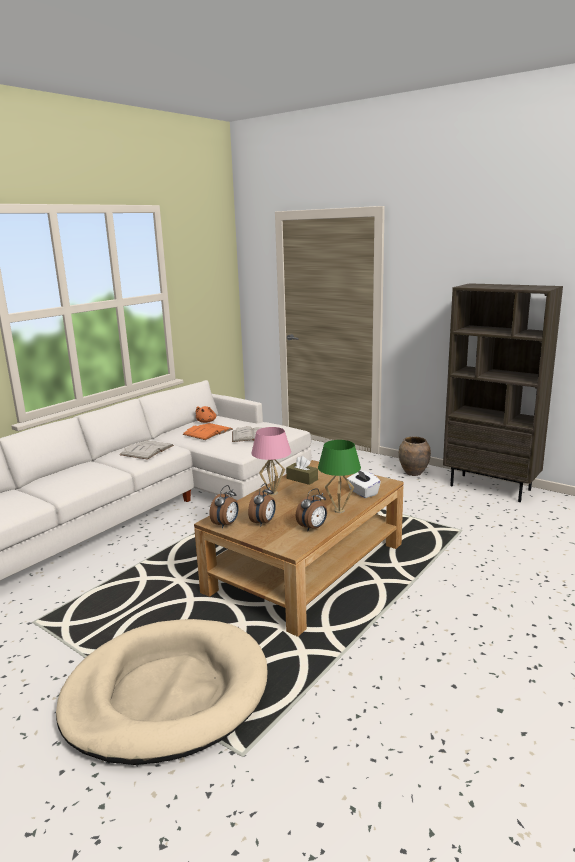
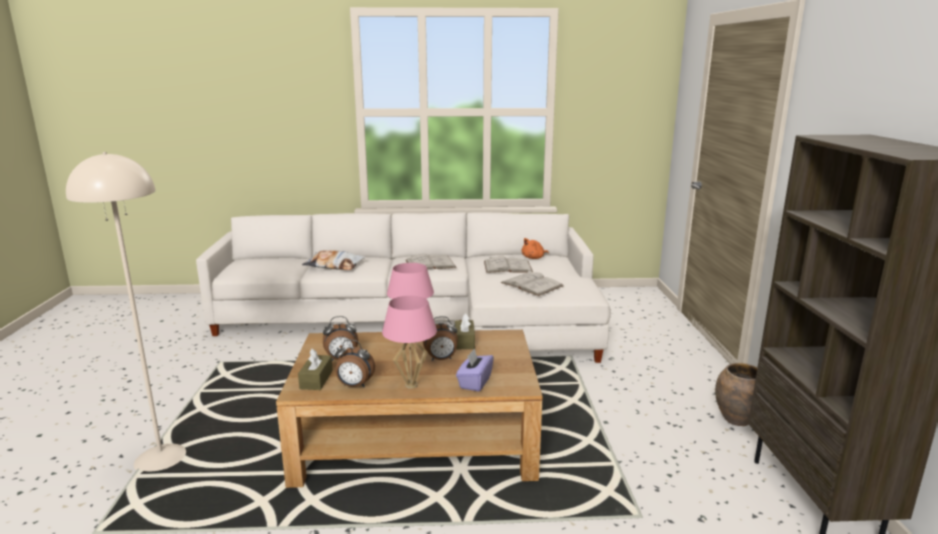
camera: 50 degrees right, 0 degrees up
(65, 481) = (334, 265): none -> pillow
(166, 694) = (161, 458): beige dog bed -> beige floor lamp
(207, 432) = (507, 266): orange book -> white book
(226, 524) = (320, 345): alarm clock -> alarm clock (441, 359)
(283, 538) = (316, 379): none -> brown tissue box
(339, 510) = (411, 385): green table lamp -> pink table lamp
(363, 492) = (474, 382): white tissue box -> purple tissue box

